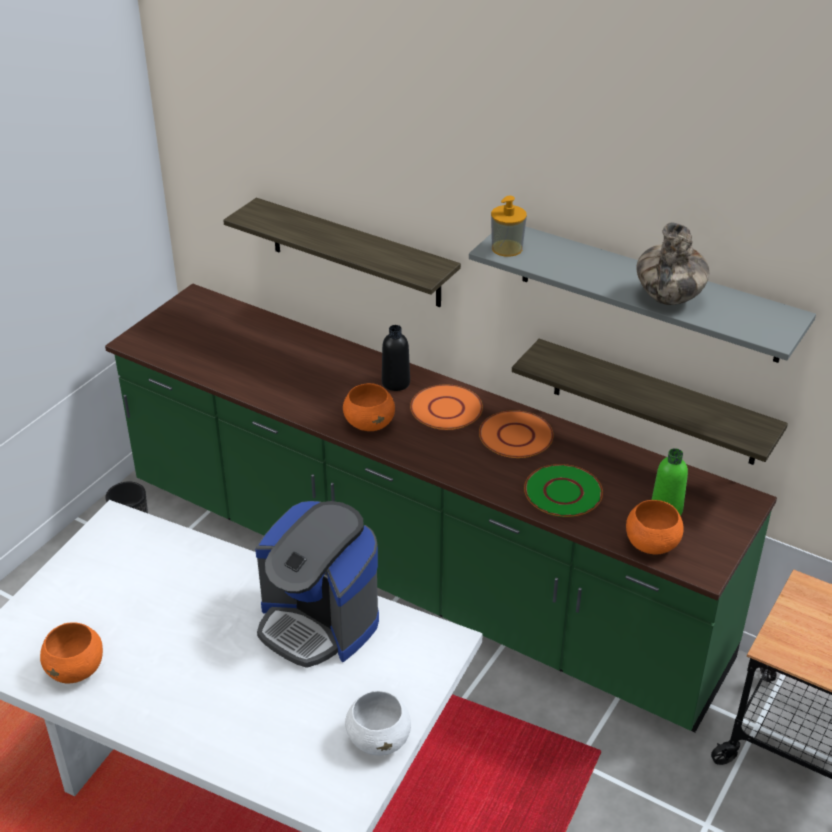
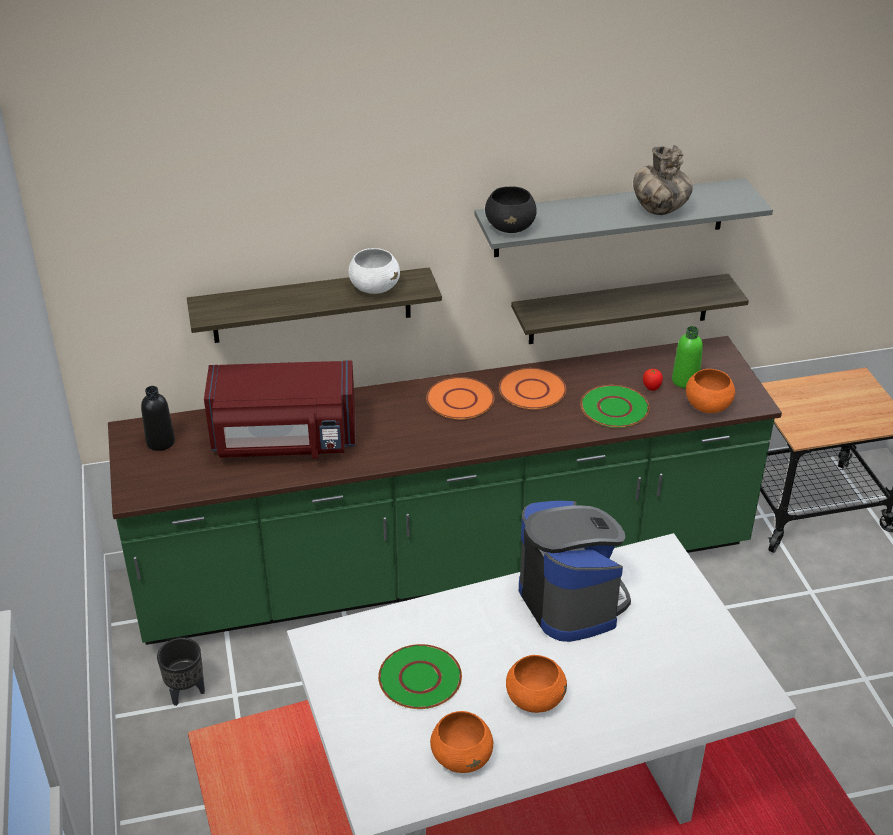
camera: 45 degrees left, 0 degrees up
(134, 595) = (419, 678): none -> green plate
(275, 363) = (284, 442): none -> red microwave
(318, 622) = (571, 600): coffee machine -> coffee machine turned 105 degrees counterclockwise
(369, 423) = (424, 442): orange bowl -> orange bowl (534, 699)
(379, 739) = (715, 639): white bowl -> white bowl (374, 288)
(395, 383) = (397, 403): black bottle -> black bottle (160, 442)
(507, 248) = (510, 228): soap dispenser -> black bowl
(623, 497) = (651, 388): none -> tomato

